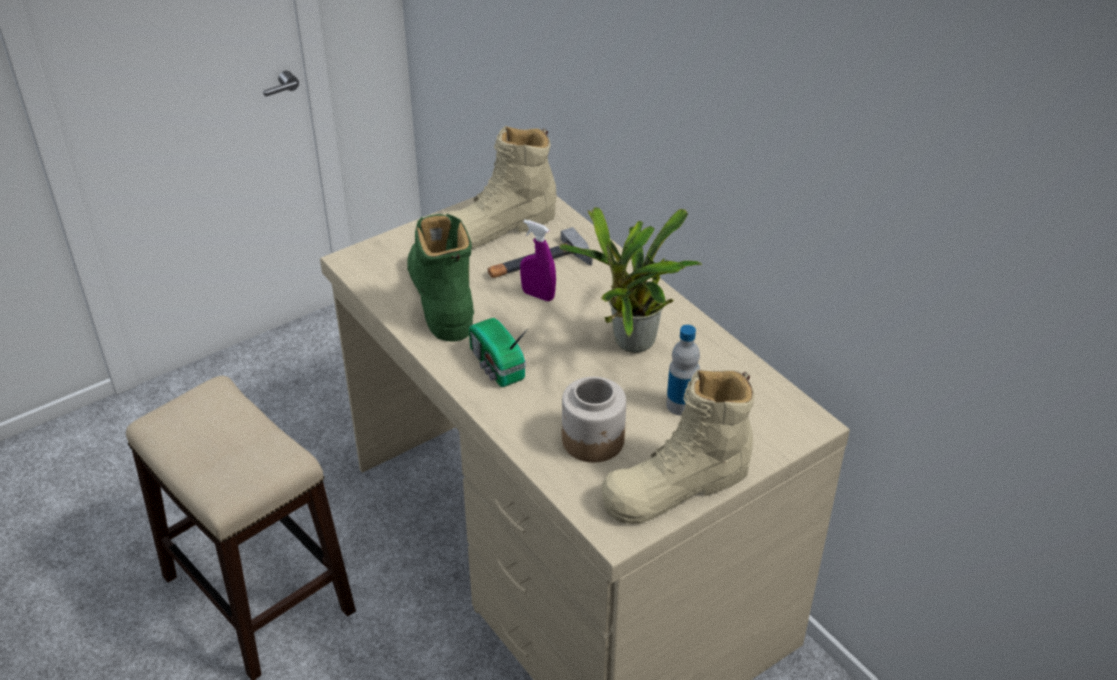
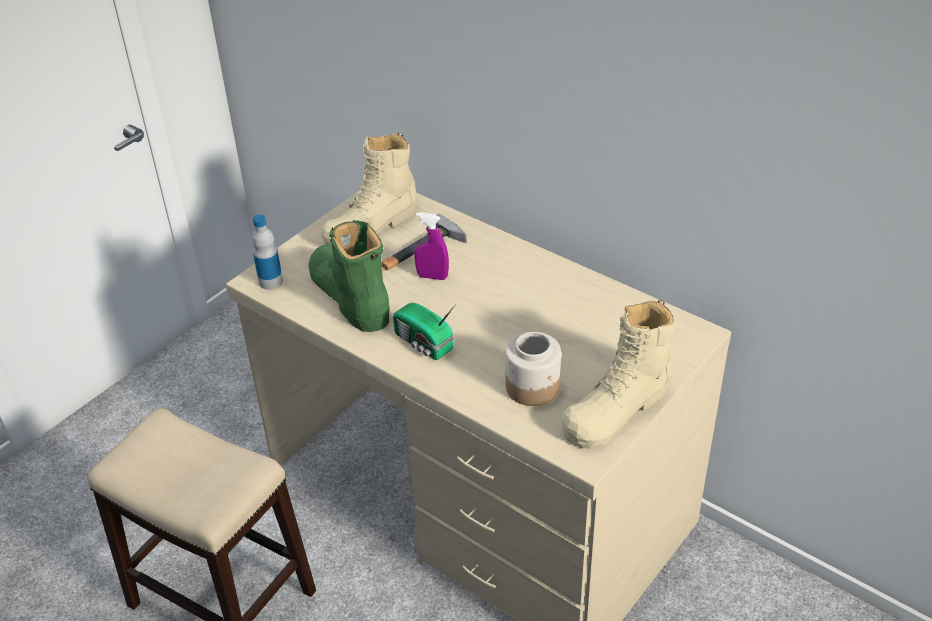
camera: 15 degrees left, 0 degrees up
(631, 346) = (529, 302): potted plant -> none
(681, 405) = (591, 341): bottle -> bottle (270, 281)

